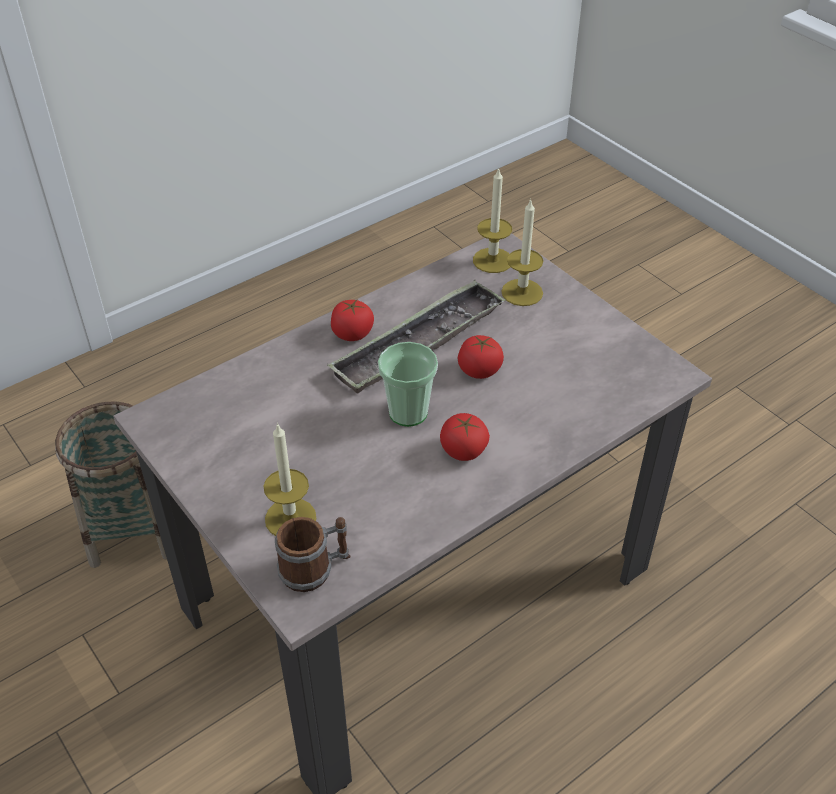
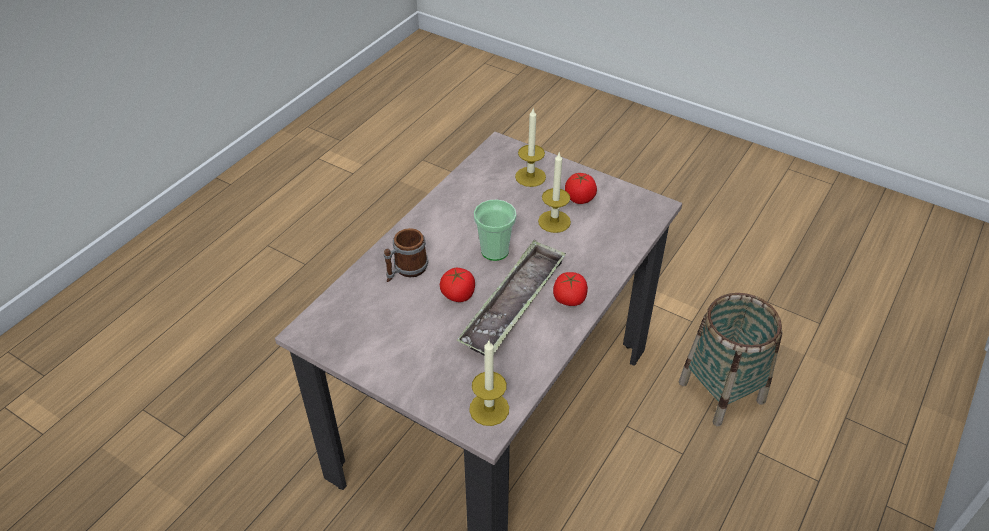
camera: 160 degrees right, 0 degrees up
(315, 569) = (501, 159): mug -> mug (406, 270)
(463, 450) = (447, 236): tomato -> tomato (579, 198)
(522, 292) = (449, 378): candle -> candle (554, 221)

